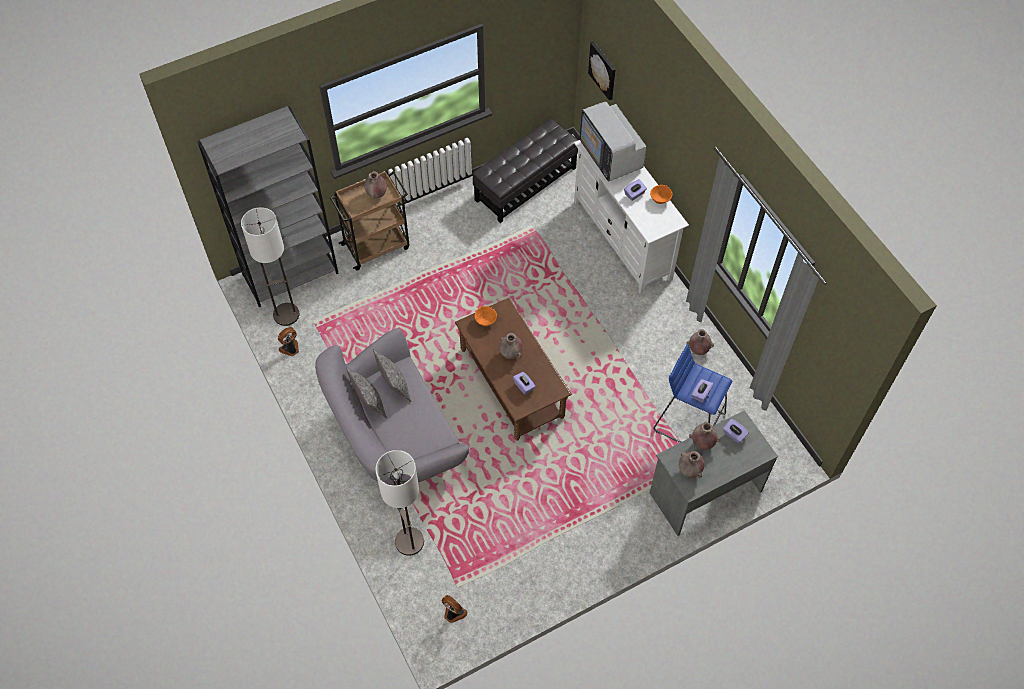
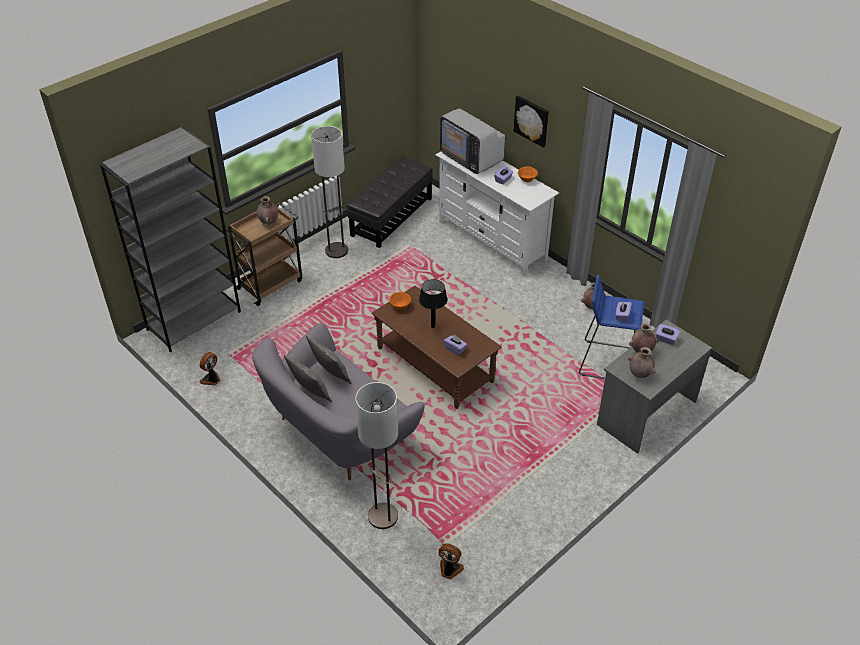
camera: 15 degrees left, 15 degrees down
(286, 314) = (199, 353): floor lamp -> floor lamp (336, 250)
(510, 353) = (433, 326): brown vase -> black table lamp
(603, 70) = (448, 89): picture -> picture (532, 120)

